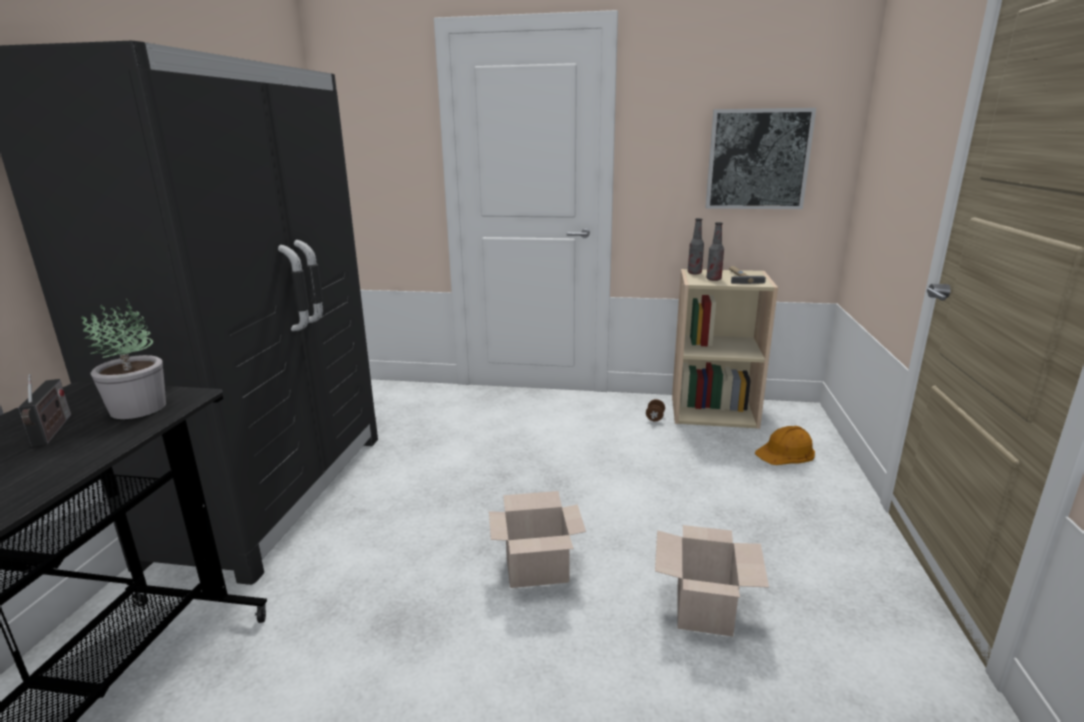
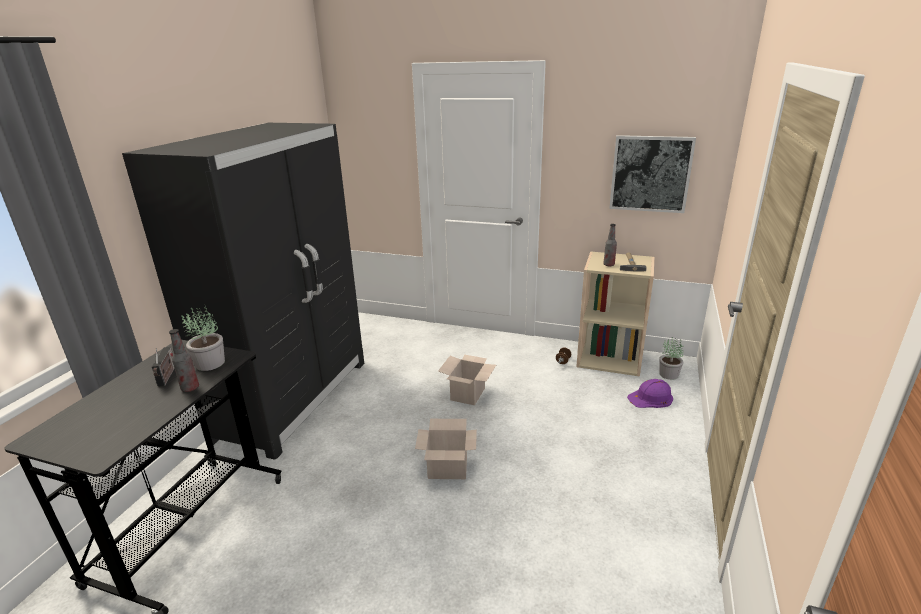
camera: 10 degrees right, 5 degrees up
(694, 273) = (597, 257): bottle -> bottle (190, 388)
(705, 610) = (547, 507): cardboard box -> cardboard box (468, 395)
(786, 452) = (651, 398): orange hard hat -> purple hard hat
(795, 423) = (668, 374): none -> potted plant

